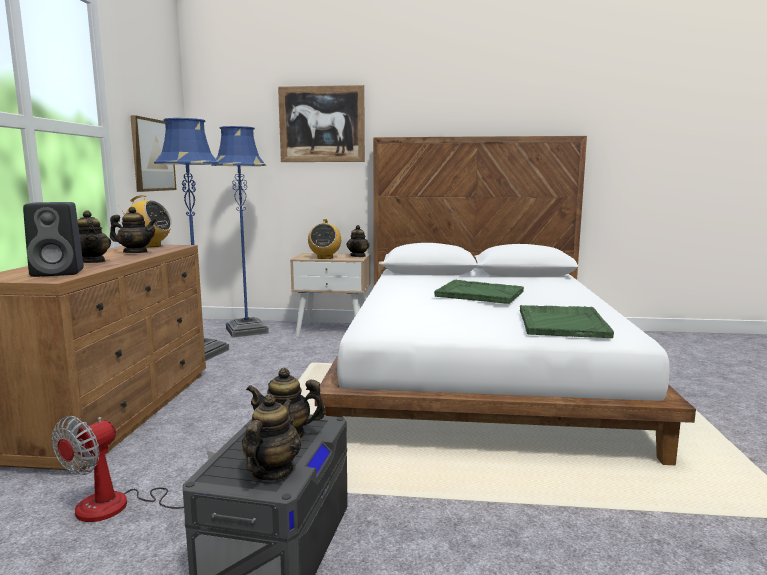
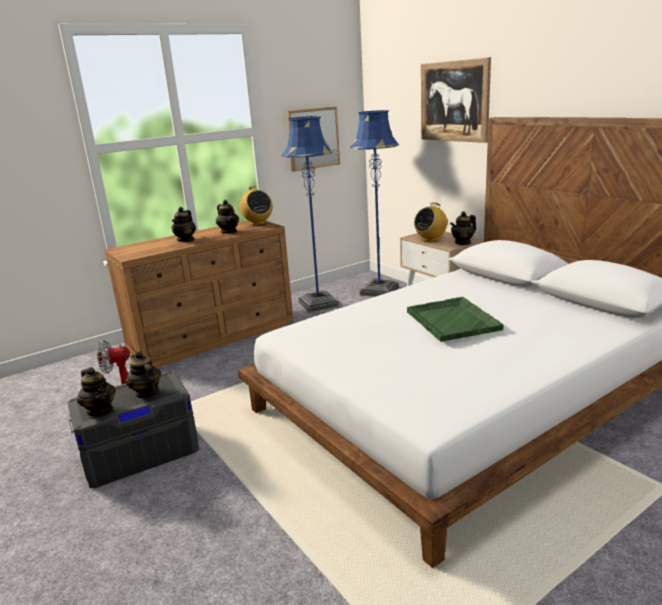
camera: 50 degrees right, 10 degrees up
(60, 273) = (147, 250): black speaker -> none
(271, 472) = (100, 410): teapot -> teapot turned 75 degrees clockwise
(562, 323) = (418, 381): green tray -> none

